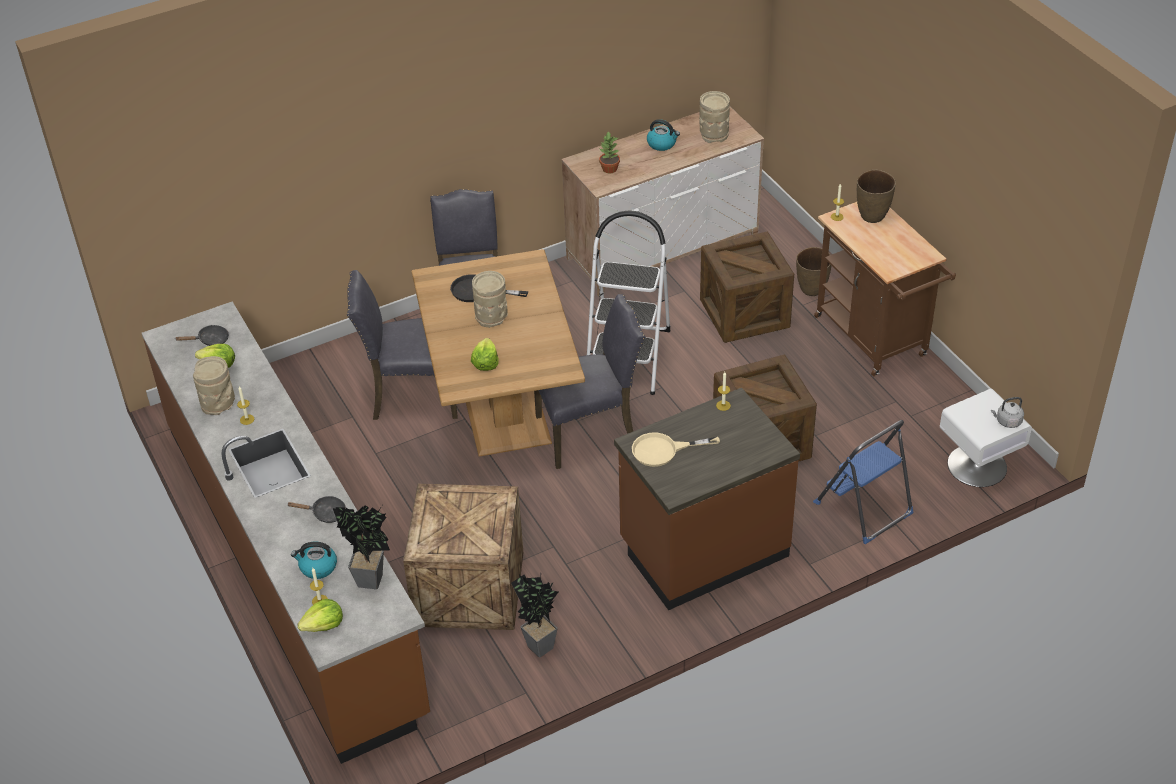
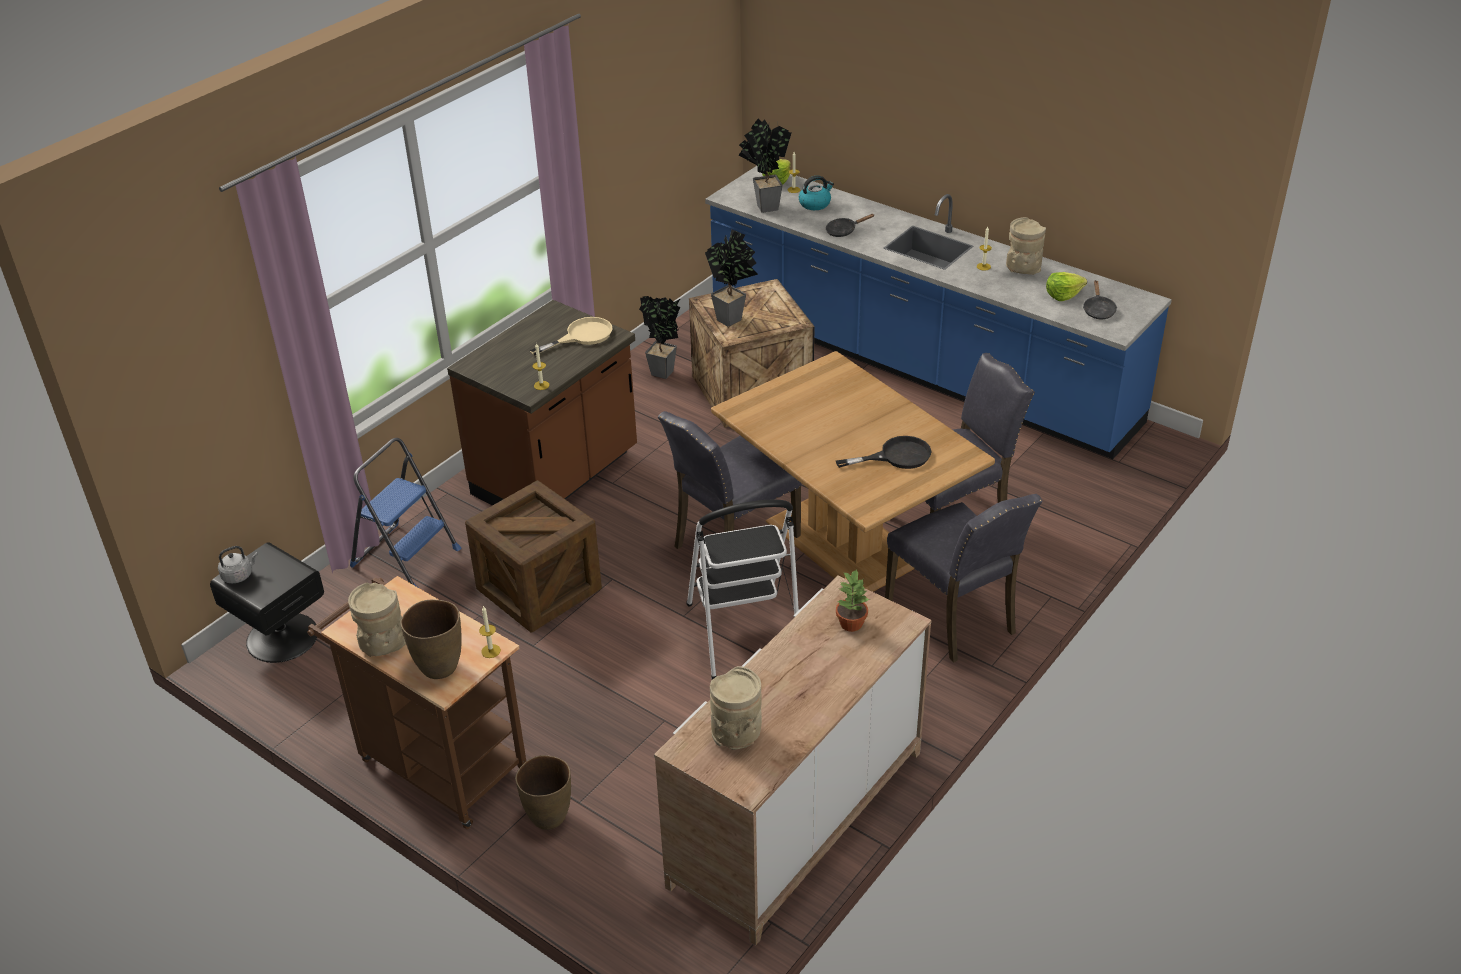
camera: 155 degrees right, 5 degrees down
(210, 340) = (1098, 310): black frying pan -> black frying pan turned 45 degrees counterclockwise
(293, 564) = (917, 365): brown counter -> blue counter
(484, 518) = (733, 319): none -> potted plant
(485, 363) = (823, 392): lettuce -> none
(492, 317) = (856, 435): beige vase -> beige vase (382, 646)
(662, 144) = (805, 691): kettle -> none
(744, 313) = (628, 746): crate -> none
(977, 466) = (281, 637): white nightstand -> black nightstand

